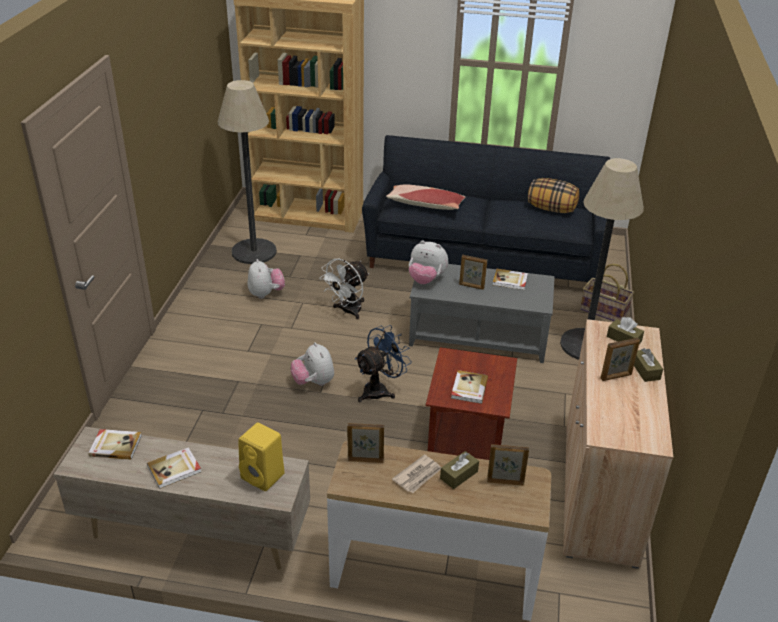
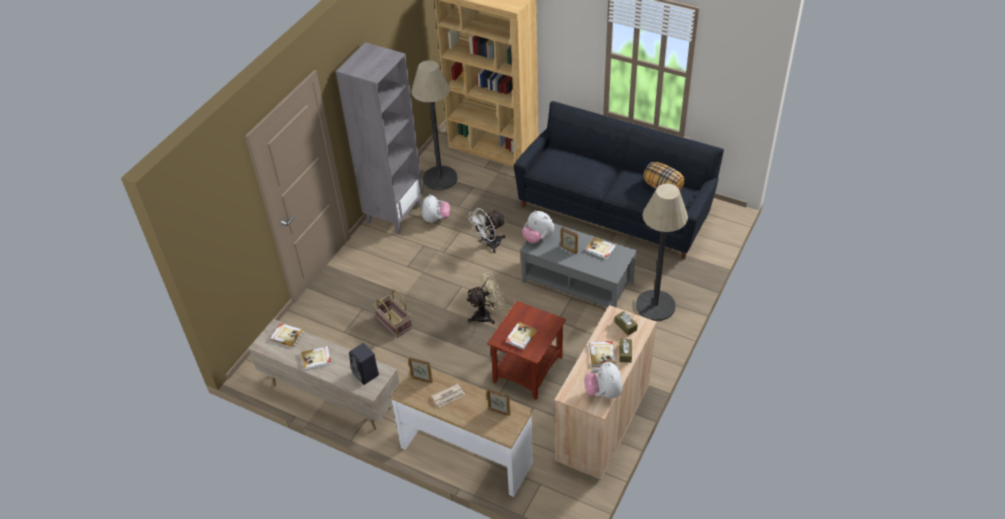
camera: 20 degrees right, 10 degrees up
(207, 295) = (394, 213): none -> grey bookcase
(264, 476) = (366, 374): yellow speaker -> black speaker
(313, 382) = (443, 300): plush toy -> plush toy (603, 392)
(380, 390) = (486, 315): blue fan -> beige fan
(425, 205) = (564, 168): pillow -> none
(459, 475) = (473, 401): brown tissue box -> none
(603, 311) = (685, 278): basket -> basket (393, 323)
(616, 377) = (602, 354): picture frame -> book

